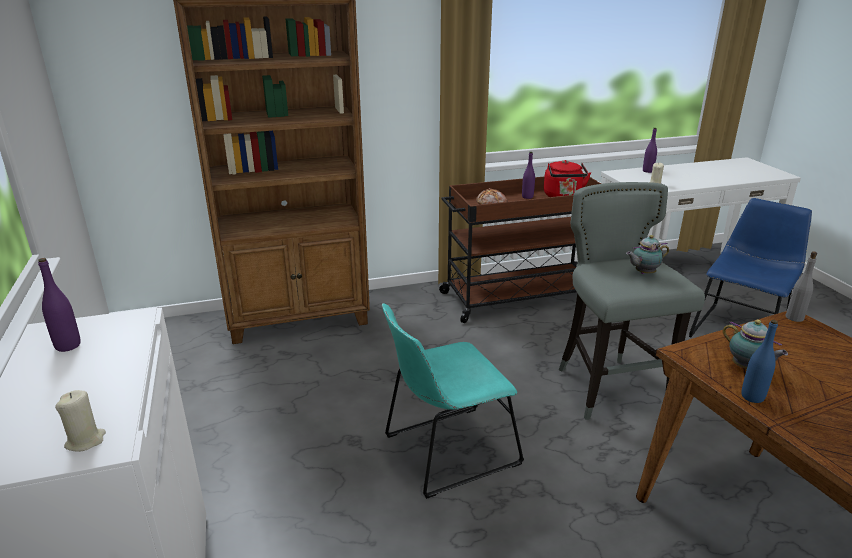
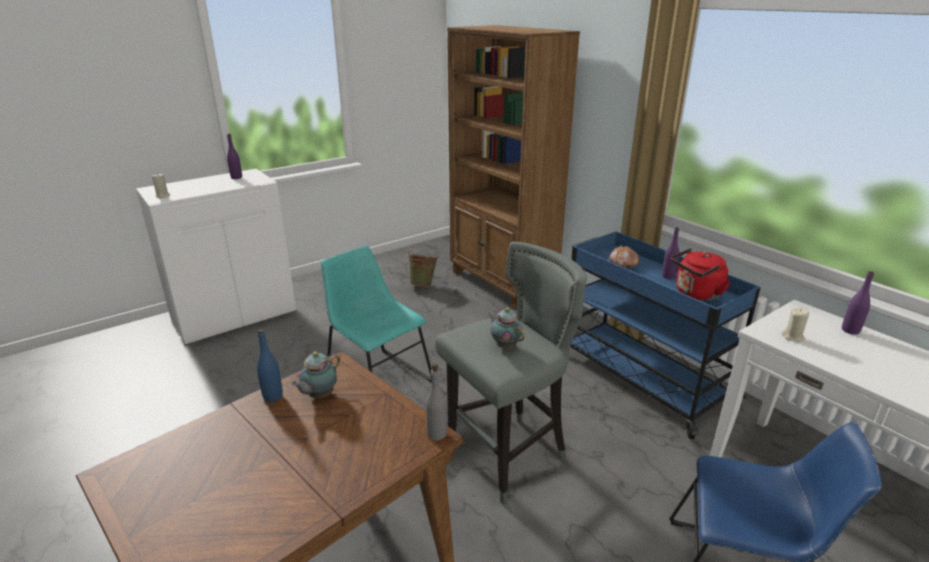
camera: 70 degrees right, 0 degrees up
(243, 374) = (423, 285): none -> green bucket
(520, 297) = (638, 378): brown cart -> blue cart

